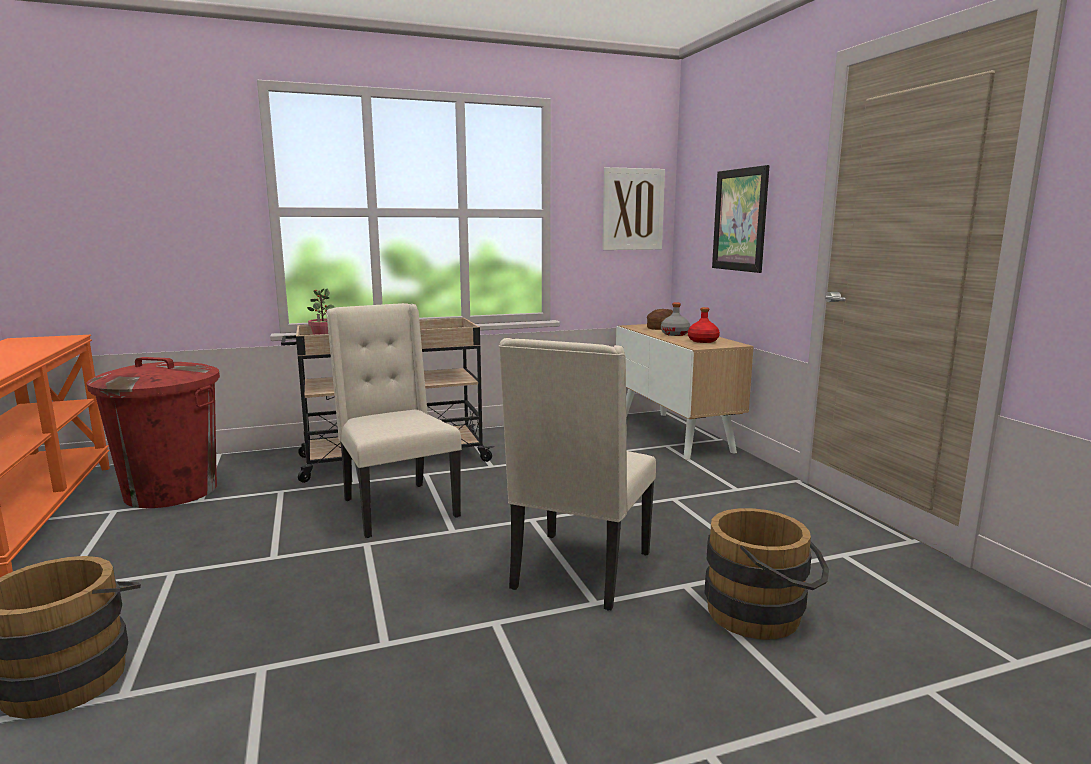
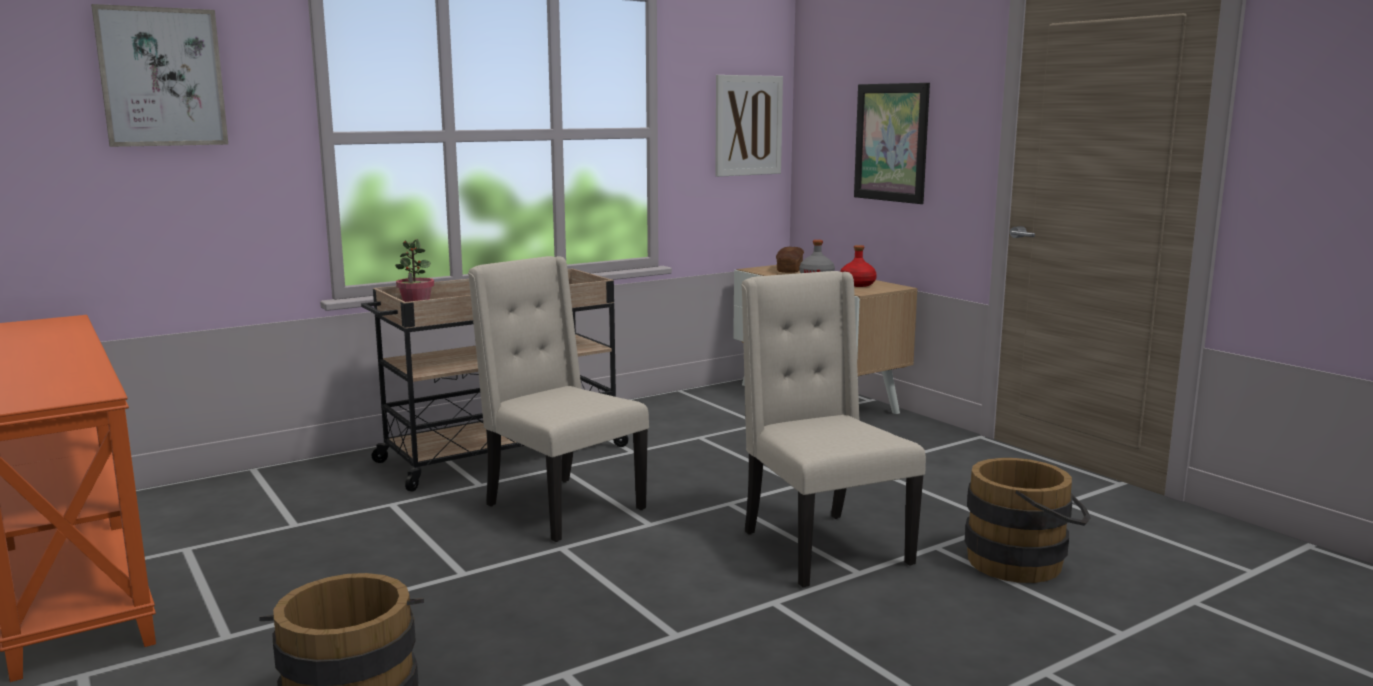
camera: 15 degrees left, 0 degrees up
(147, 164) = (162, 77): none -> picture
(171, 491) = (239, 518): red trash can -> none
(579, 572) = (821, 547): beige chair -> beige chair turned 150 degrees clockwise

